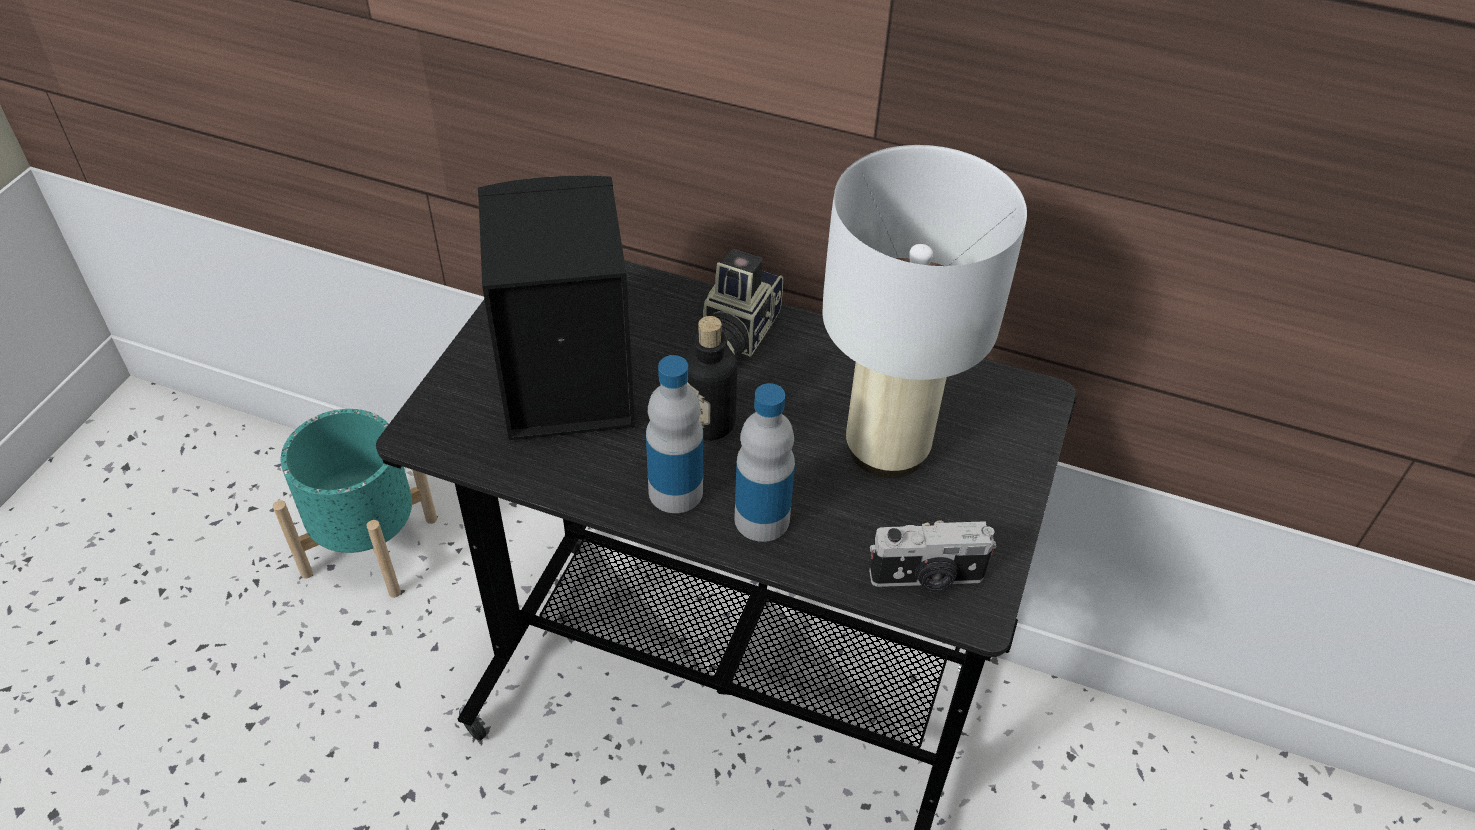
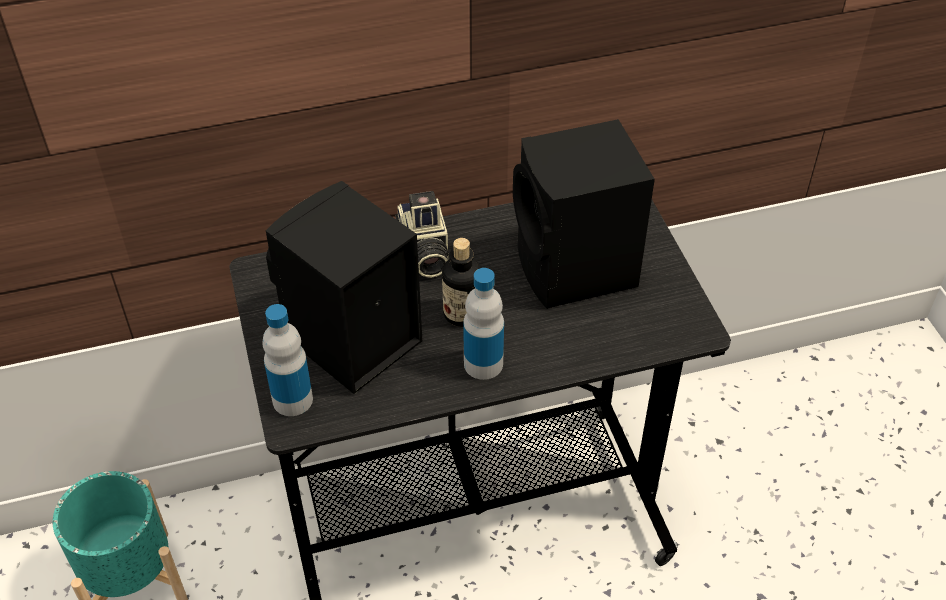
camera: 35 degrees left, 0 degrees up
(762, 519) = (546, 350): bottle -> bottle (292, 400)
(888, 450) = (576, 271): white table lamp -> black speaker
(927, 578) = (661, 328): camera -> none

